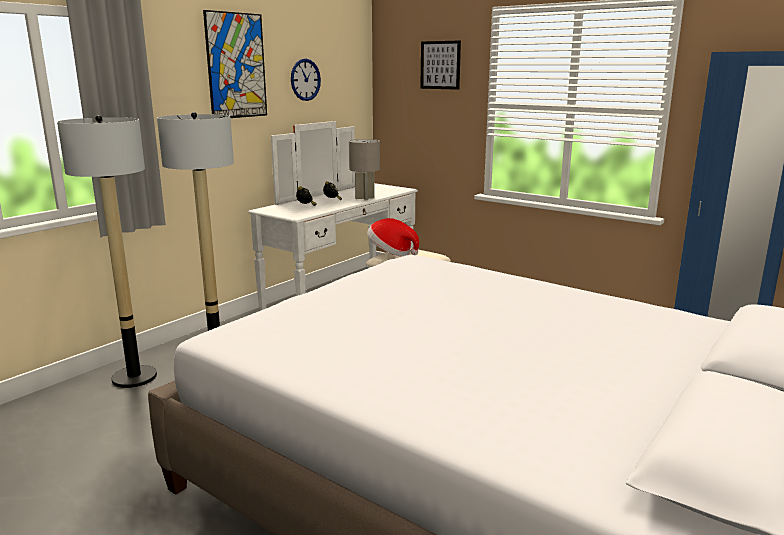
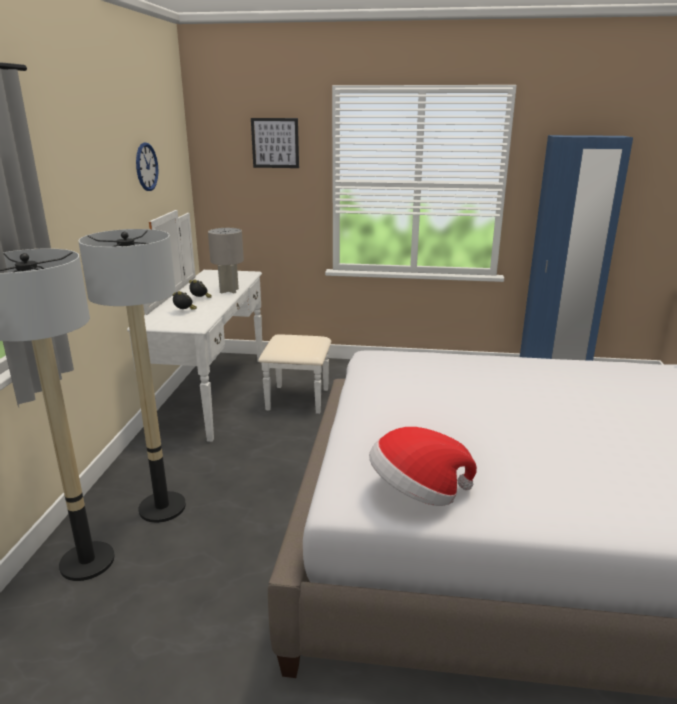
camera: 30 degrees left, 5 degrees up
(236, 66) = (95, 159): picture -> none
(391, 253) = (279, 344): hat -> hat (417, 493)

